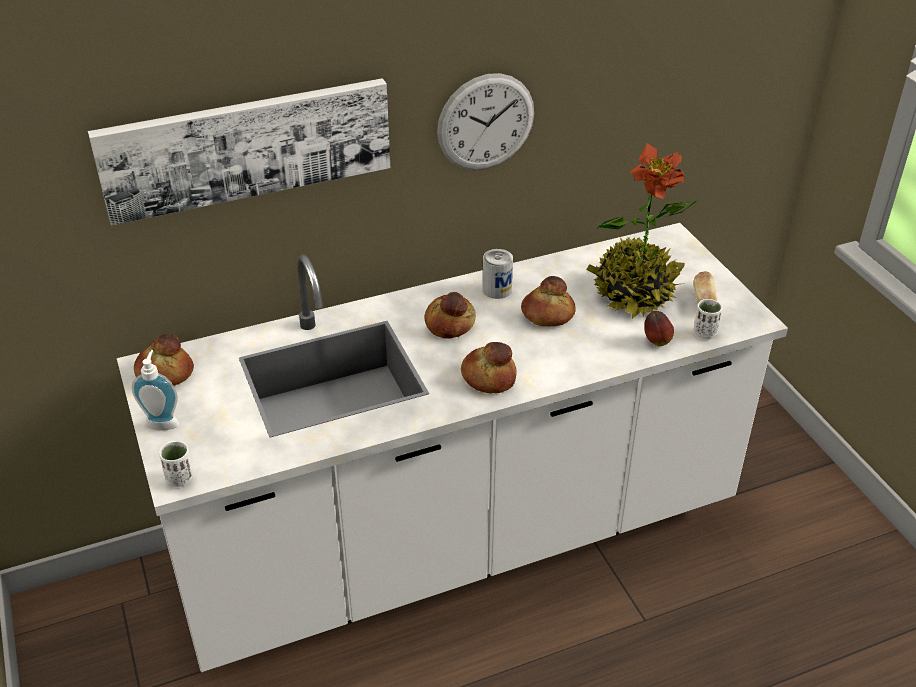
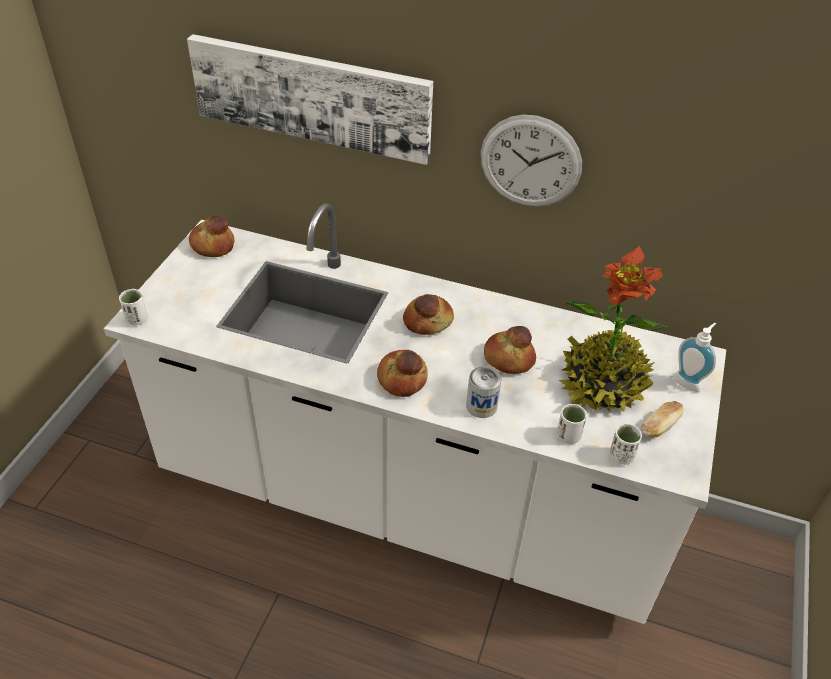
camera: 40 degrees right, 5 degrees up
(163, 421) = (173, 276): soap dispenser -> soap dispenser (689, 381)
(497, 289) = (495, 316): can -> can (481, 406)
(656, 342) = (568, 436): apple -> white cup

